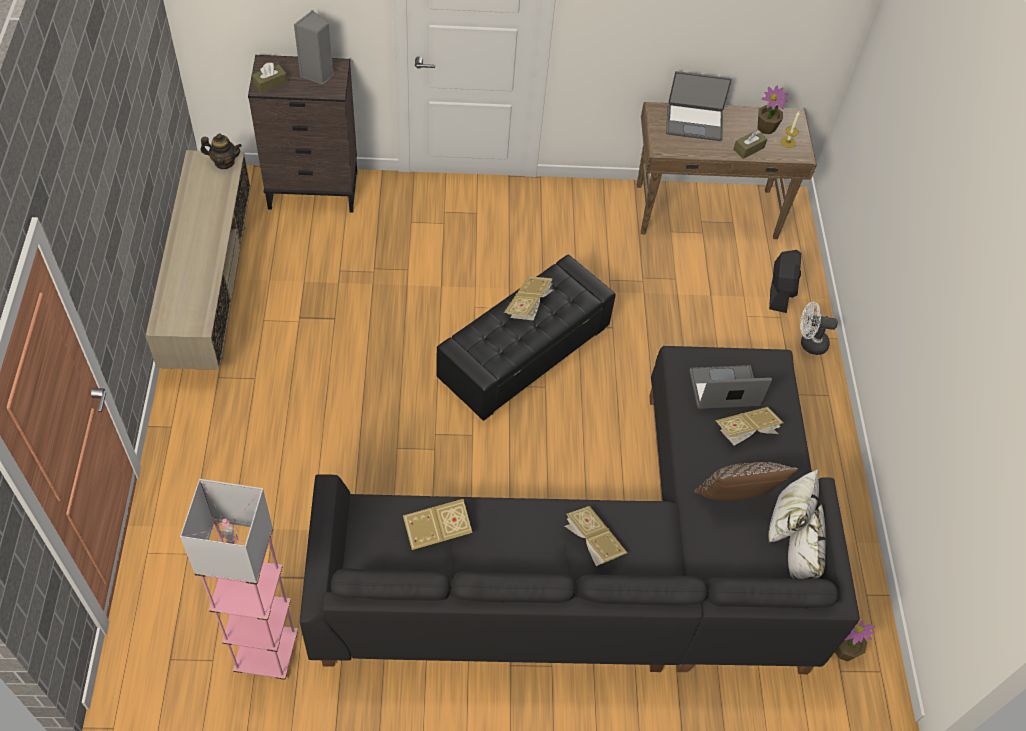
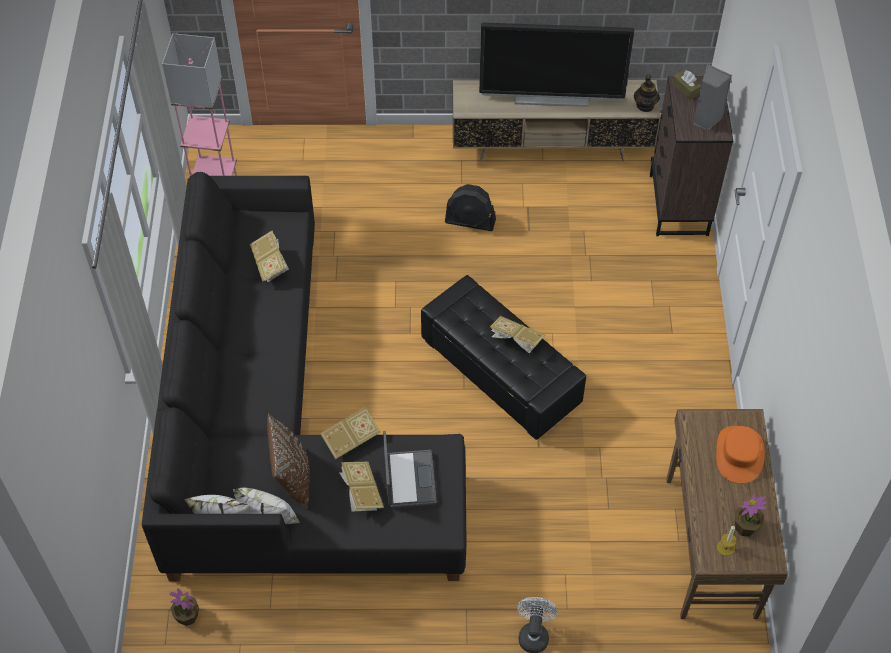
camera: 95 degrees right, 0 degrees up
(194, 242) = (551, 97): none -> television
(592, 543) = (254, 367): book -> book (350, 439)
(694, 122) = (739, 454): laptop -> orange hat
(748, 148) = (707, 505): brown tissue box -> none
(780, 291) = (603, 613): black fan -> black fan (470, 221)

